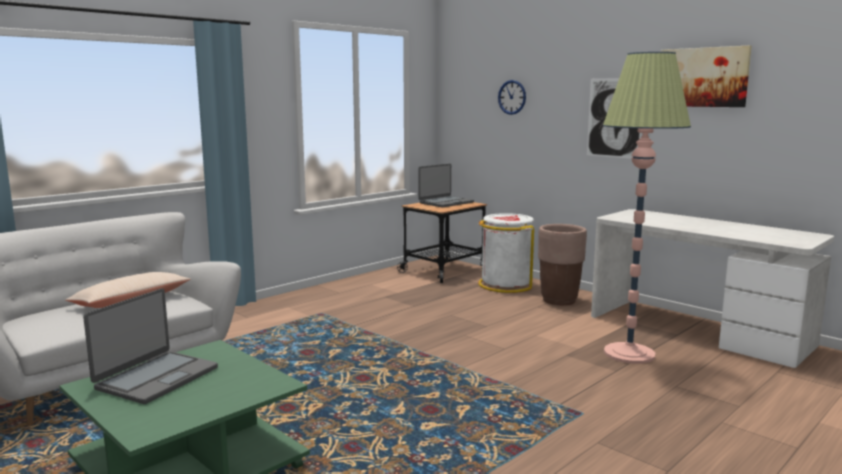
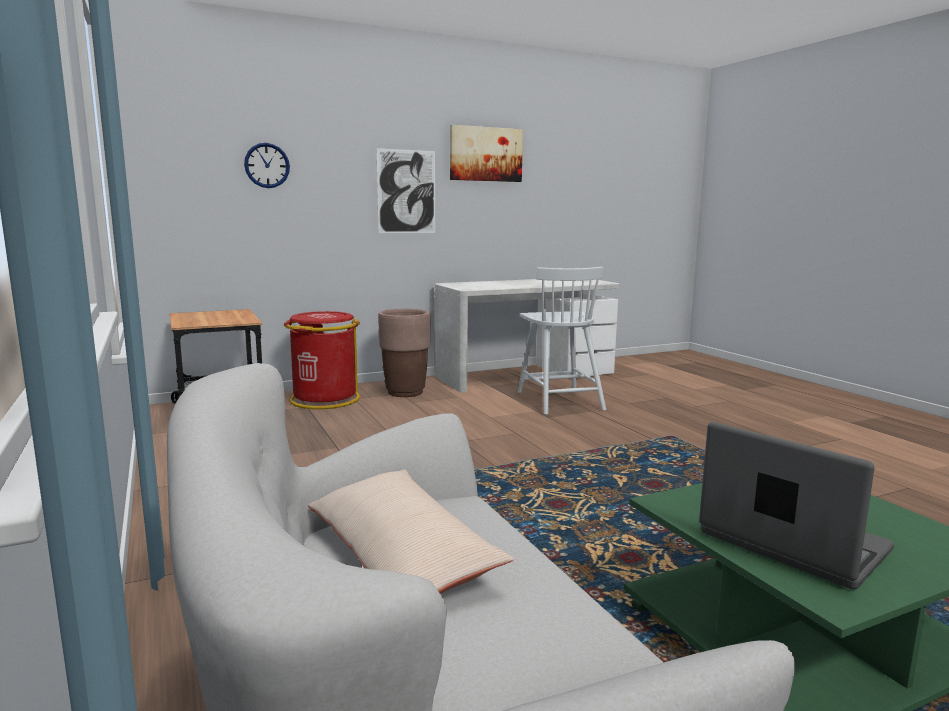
camera: 70 degrees left, 0 degrees up
(445, 203) = (204, 316): laptop -> none
(505, 284) = (324, 399): white trash can -> red trash can
(629, 353) = (559, 400): floor lamp -> white chair

